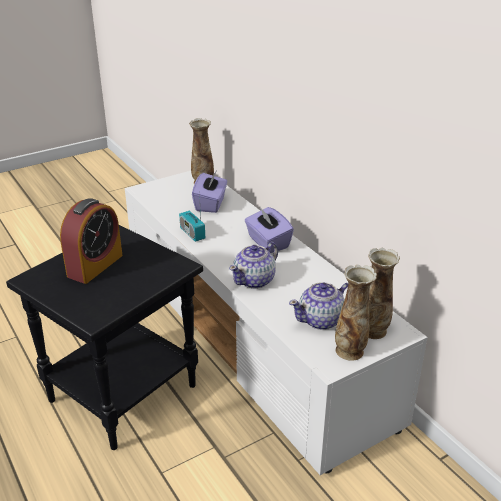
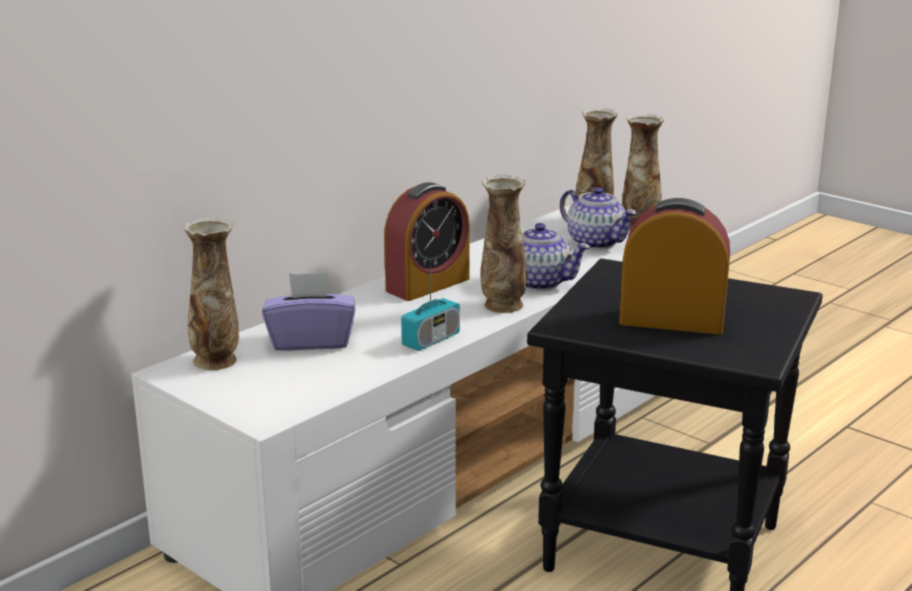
camera: 105 degrees left, 10 degrees down
(224, 261) = (502, 306): none -> vase
(268, 242) = (427, 285): purple tissue box -> alarm clock

